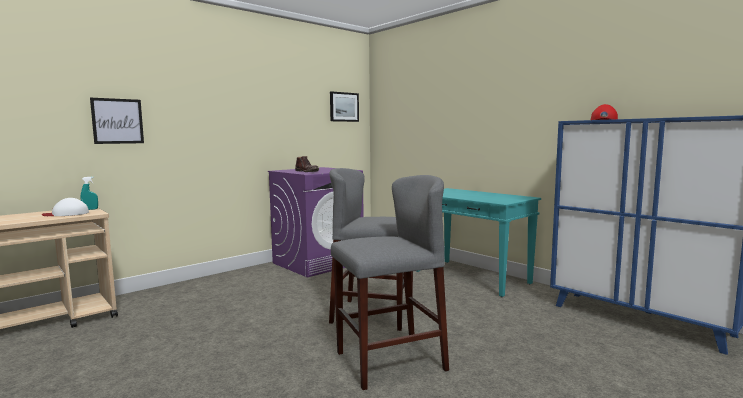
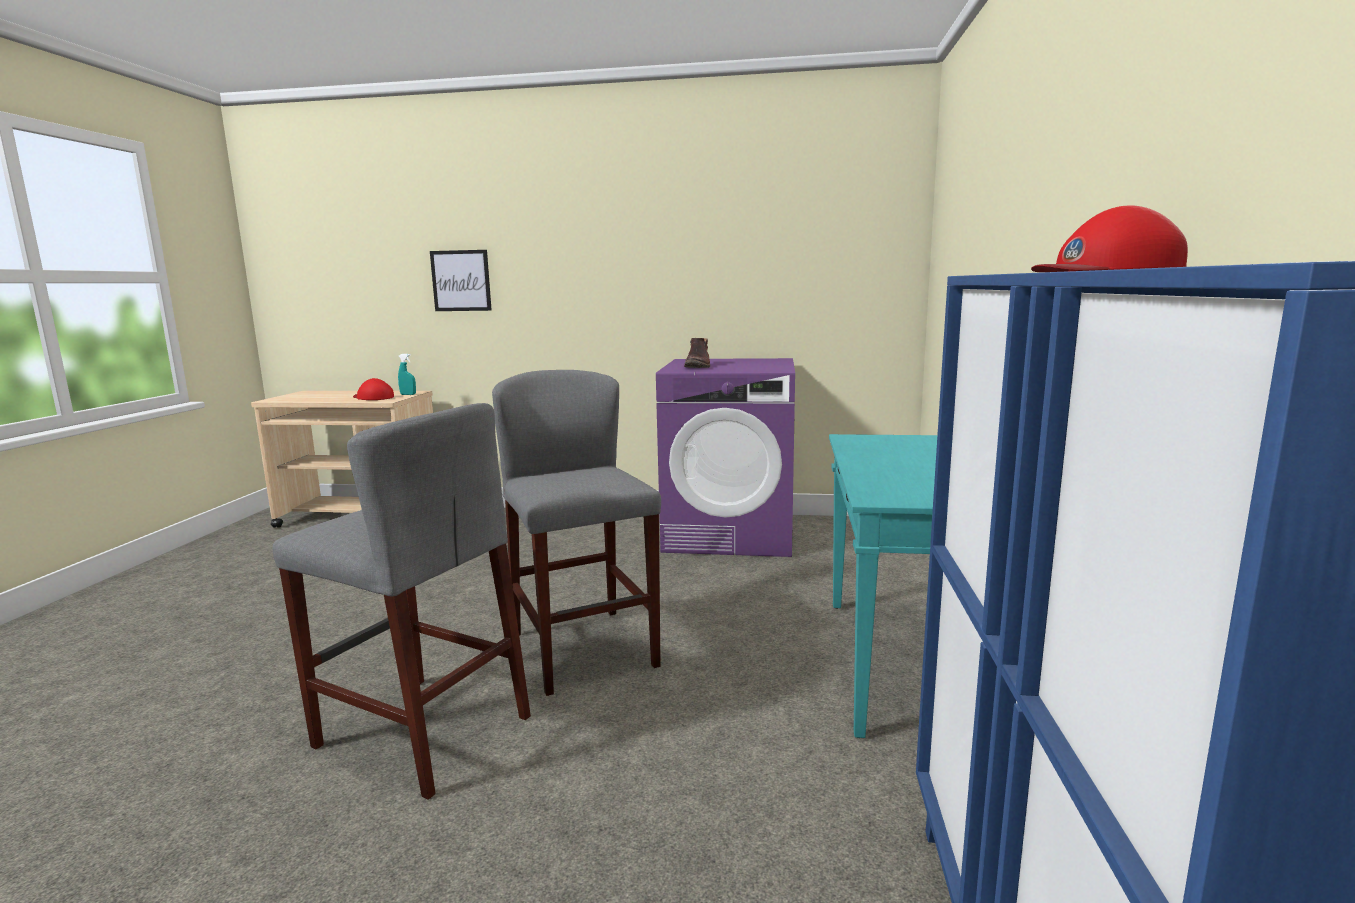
camera: 50 degrees right, 5 degrees up
(66, 214) = (373, 397): white cap -> red cap
(344, 107) = (855, 236): picture -> none

